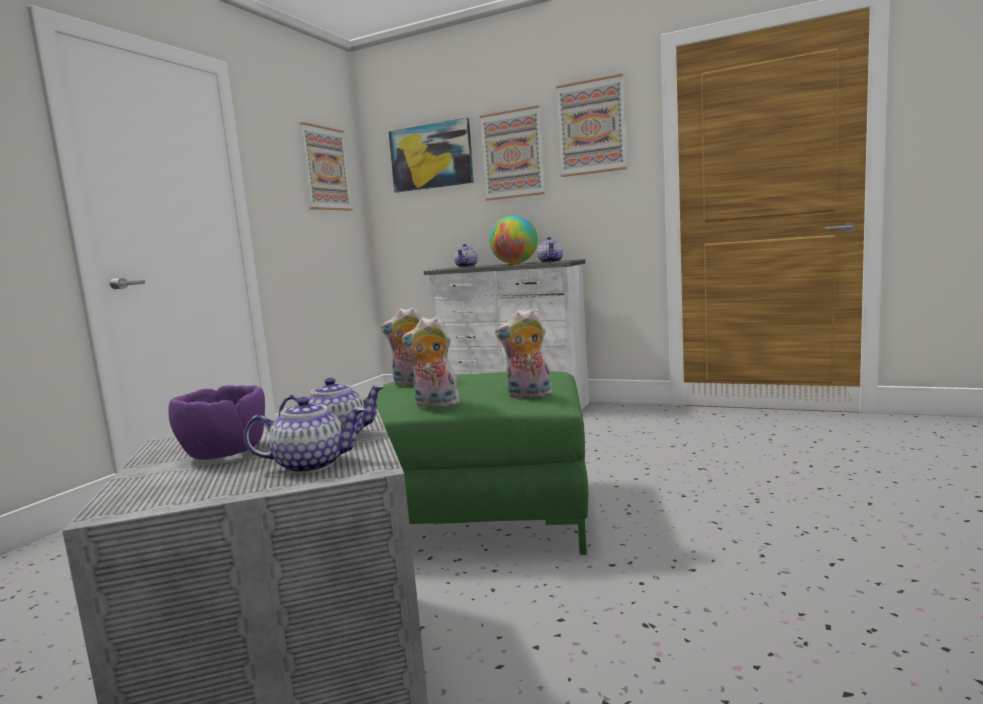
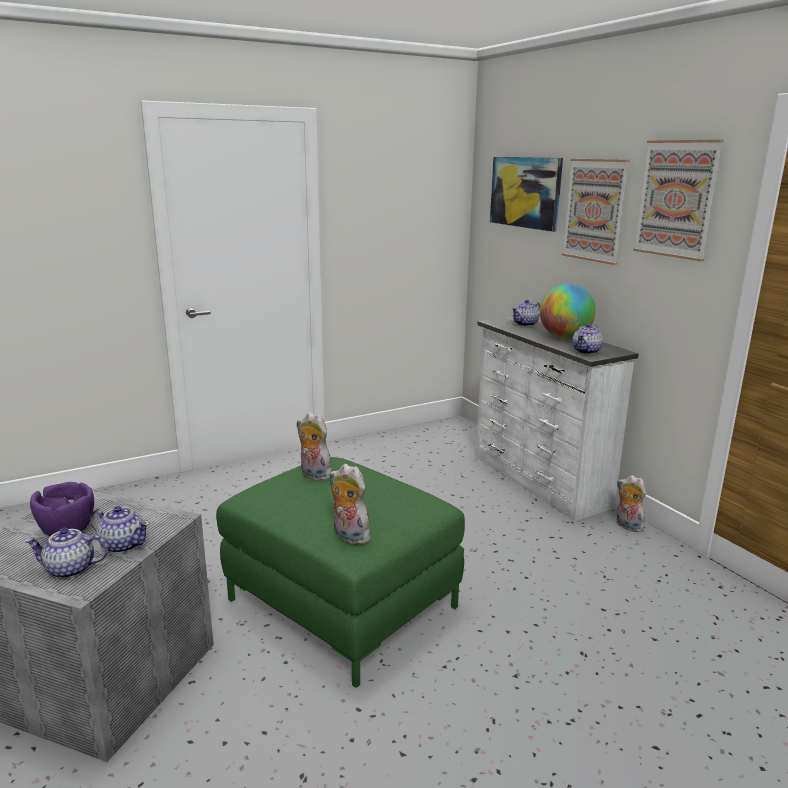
camera: 35 degrees right, 10 degrees up
(311, 464) = (69, 569): teapot -> teapot turned 150 degrees clockwise
(325, 169) = (420, 195): picture -> none
(435, 405) = (280, 515): plush toy -> plush toy (627, 526)

